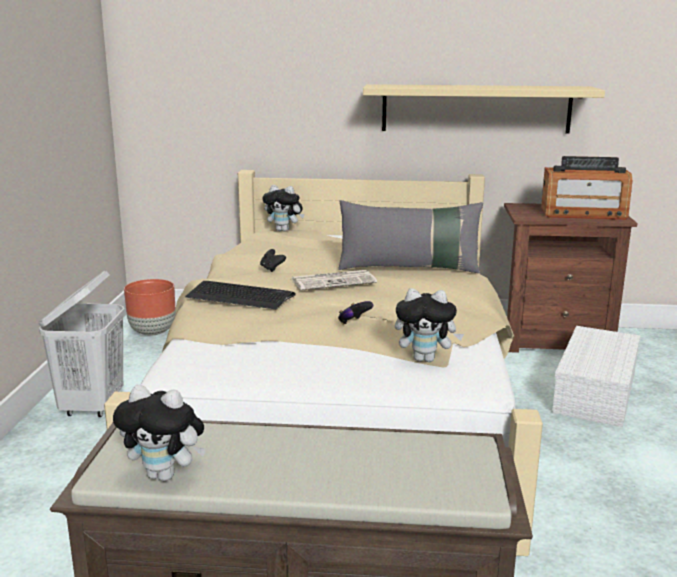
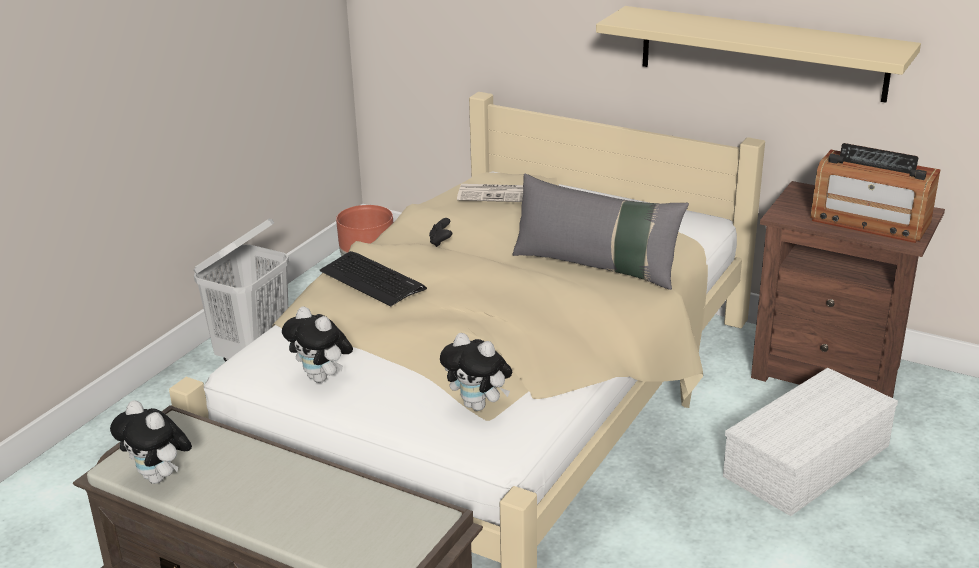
camera: 25 degrees right, 10 degrees up
(284, 230) = (515, 174): plush toy -> plush toy (322, 378)
(334, 281) = (486, 275): newspaper -> newspaper (499, 194)
(353, 323) = (450, 342): game controller -> none

